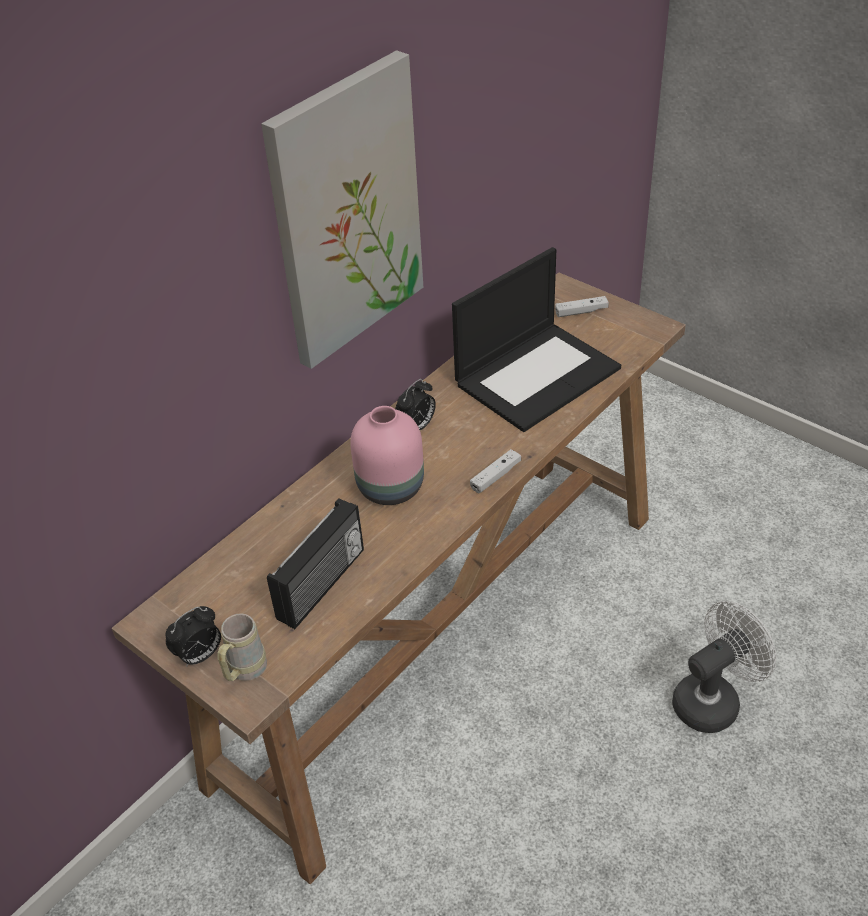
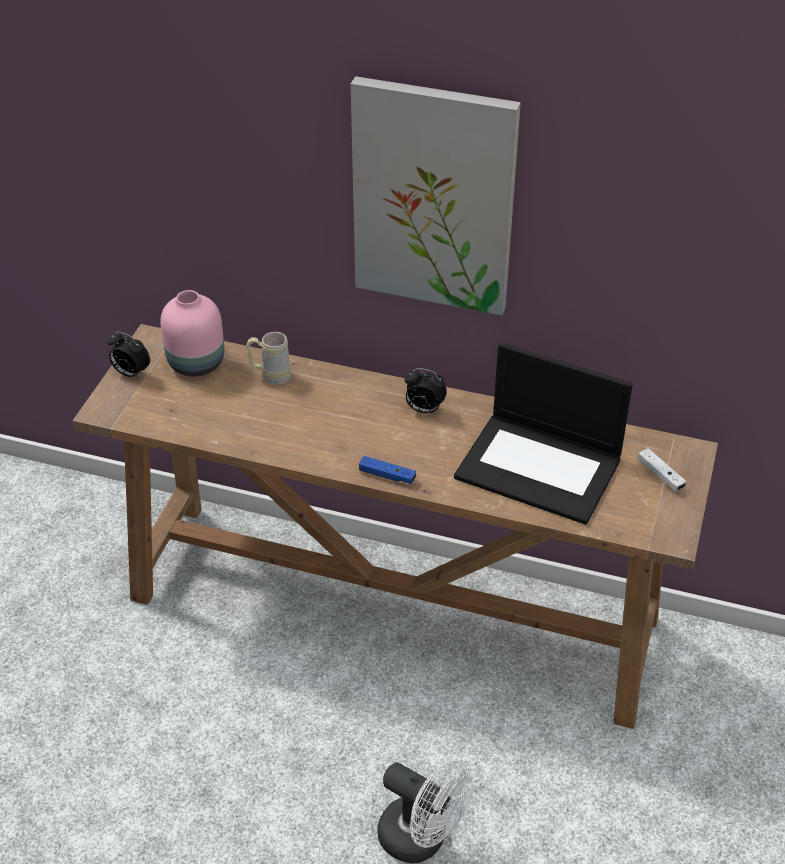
camera: 65 degrees right, 0 degrees up
(244, 672) = (124, 400): beige mug -> beige mug (270, 376)
(323, 585) = (220, 412): radio -> none
(389, 488) = (341, 415): pink vase -> pink vase (195, 362)
(495, 476) = (387, 475): white game controller -> blue game controller

